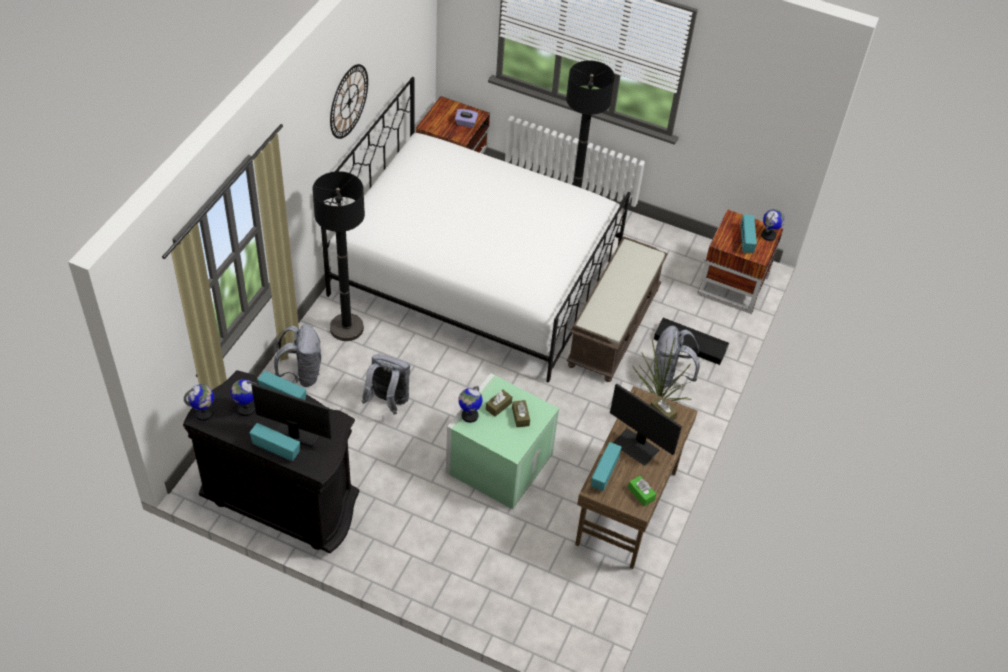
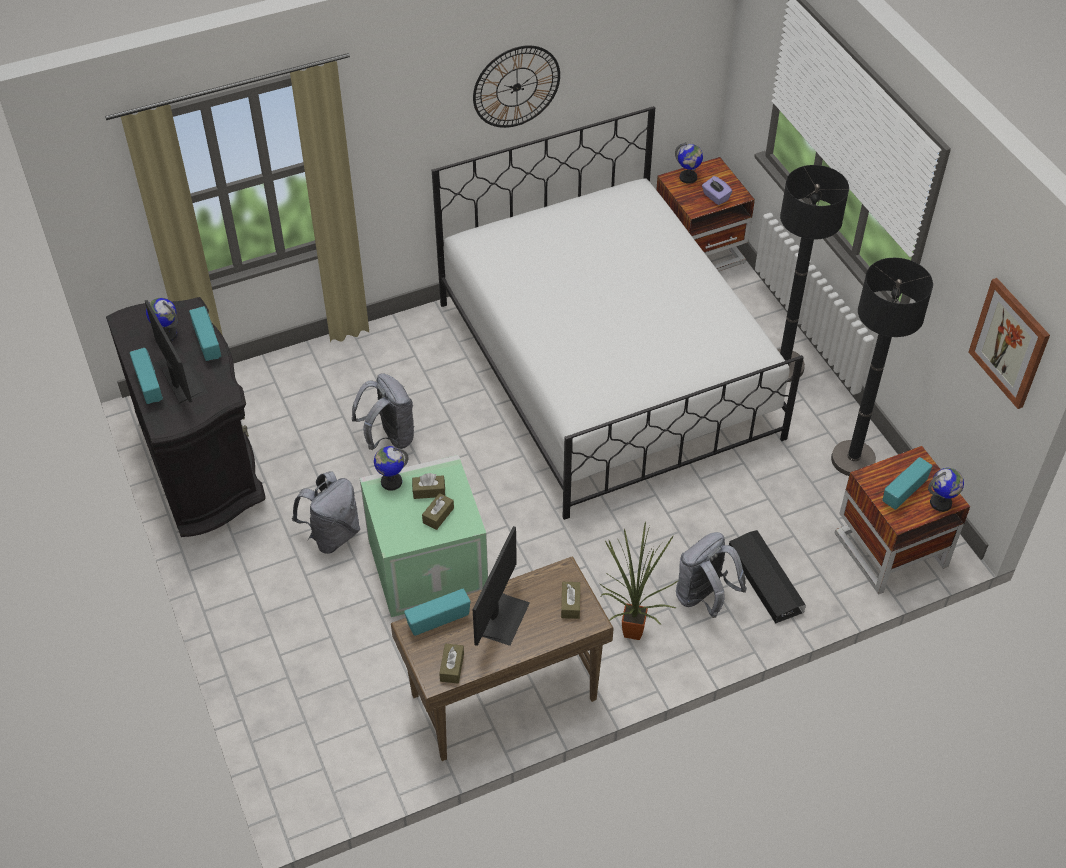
camera: 45 degrees right, 0 degrees up
(204, 413) = (130, 317): globe -> globe (688, 178)
(302, 374) = (341, 363): grey backpack -> grey backpack (332, 535)
(346, 328) = (426, 346): black floor lamp -> black floor lamp (853, 459)
(613, 326) = (697, 507): brown bench -> none
(636, 446) = (503, 618): monitor -> monitor turned 150 degrees counterclockwise
(641, 494) = (452, 667): green tissue box -> brown tissue box
(781, 113) = (1010, 343): none -> picture

